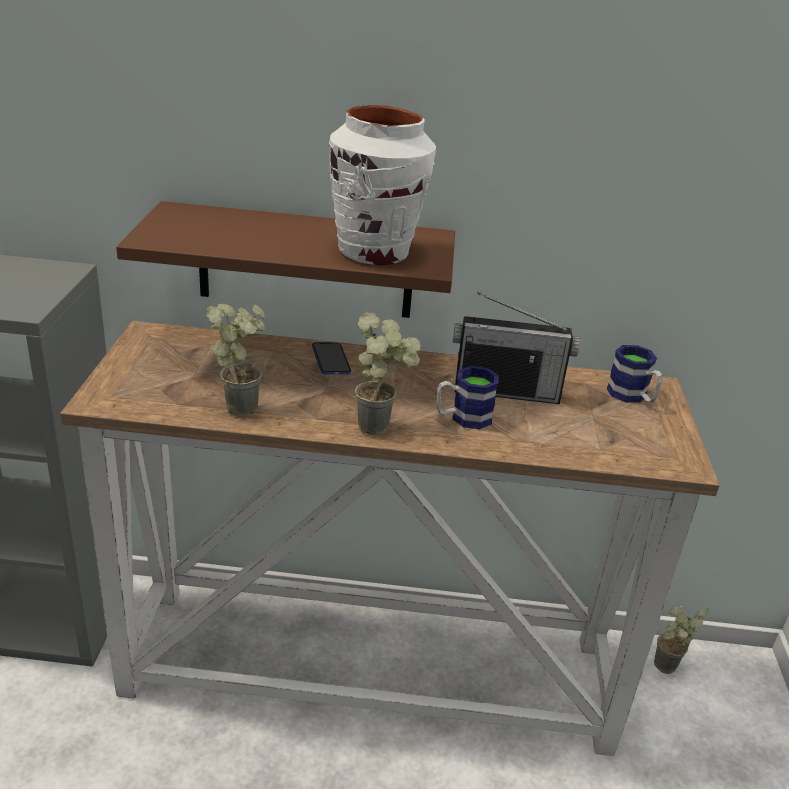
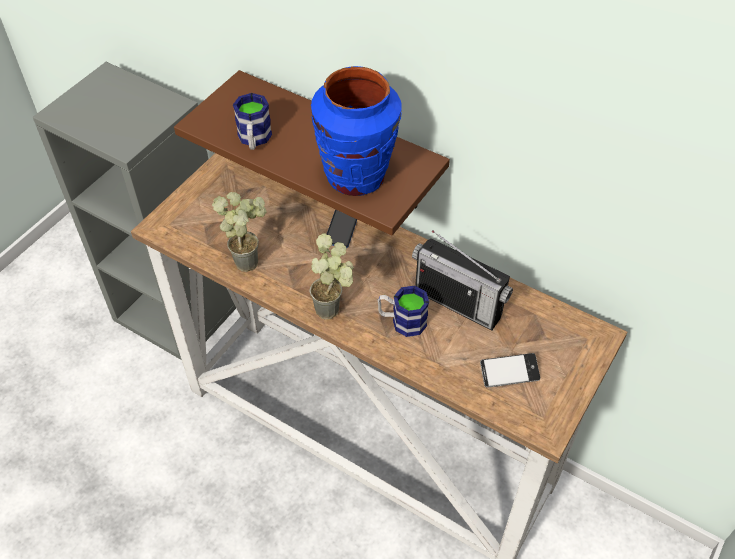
camera: 30 degrees right, 20 degrees up
(375, 252) = (356, 177): white vase -> blue vase
(607, 432) = (509, 373): none -> phone
(632, 397) = (564, 342): mug -> mug (254, 140)
(665, 671) = (598, 530): potted plant -> none

